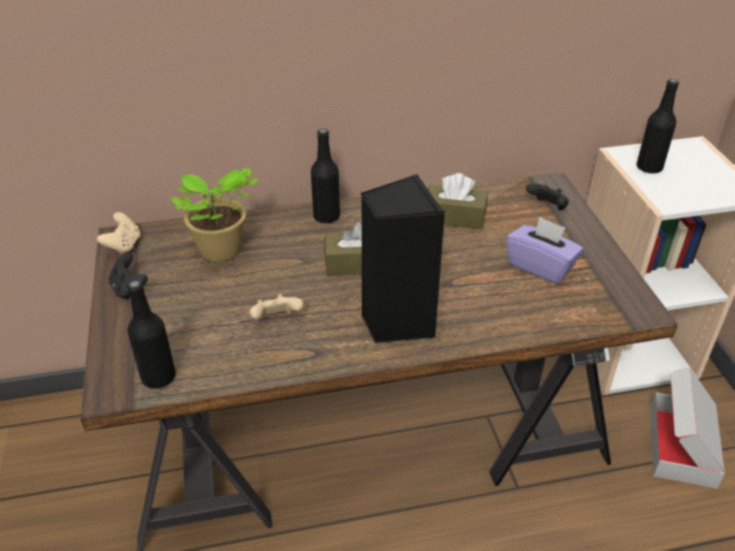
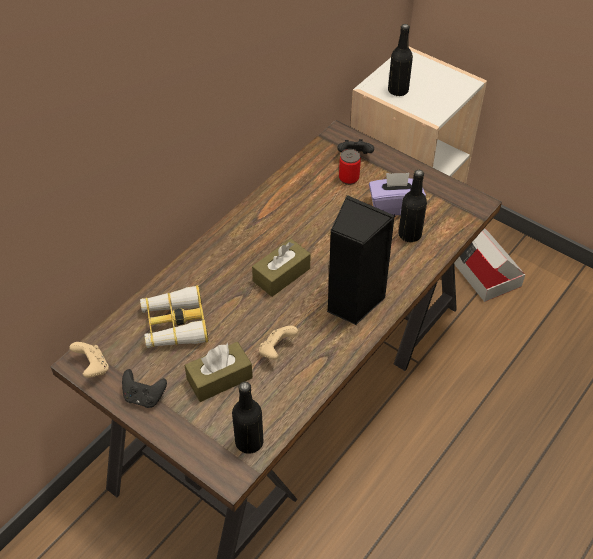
camera: 40 degrees left, 10 degrees up
(221, 251) = (174, 324): potted plant -> binoculars
(326, 216) = (217, 249): black bottle -> black bottle (409, 234)
(454, 217) = (304, 198): brown tissue box -> brown tissue box (219, 378)
(519, 222) = (349, 178): none -> can

